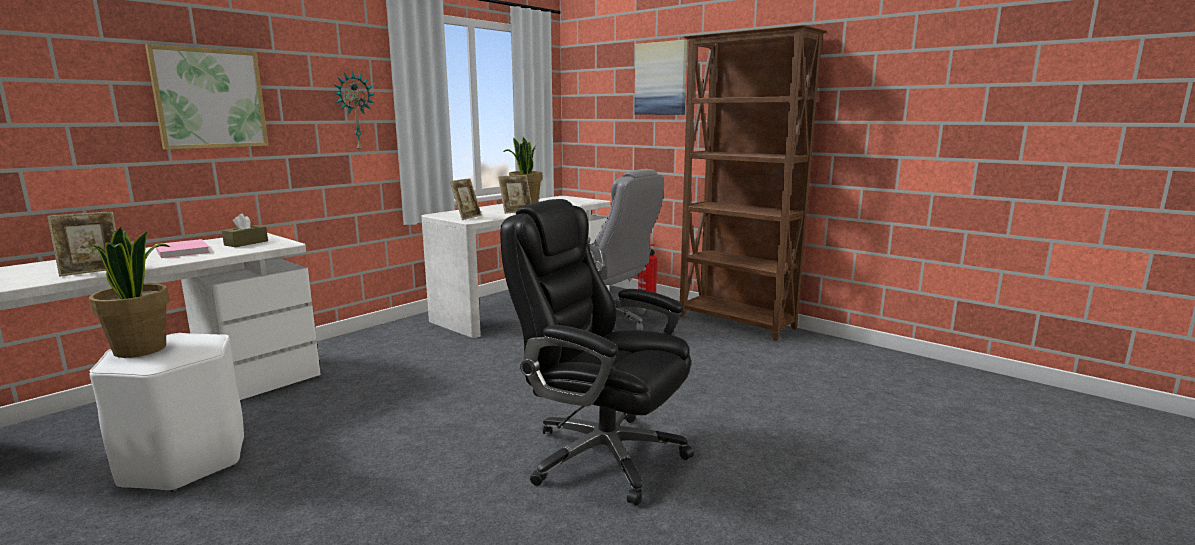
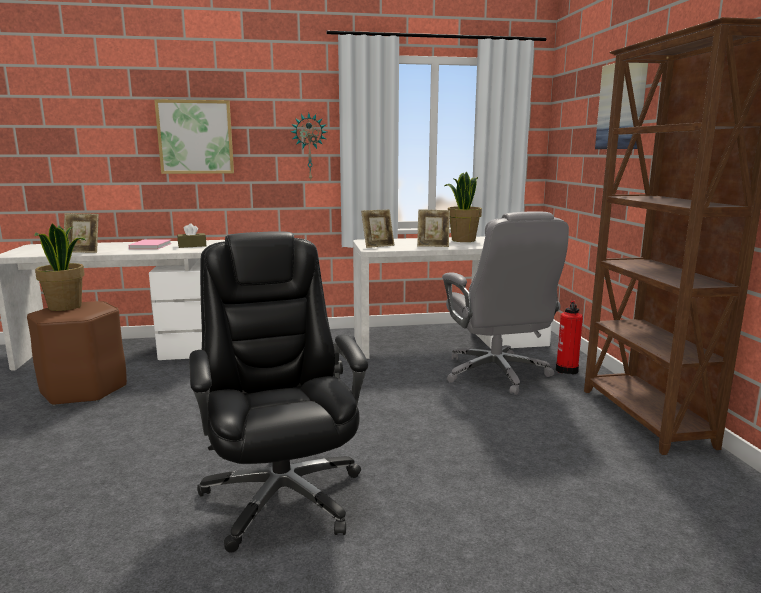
camera: 40 degrees right, 0 degrees up
(184, 462) = (84, 390): white stool -> brown stool

